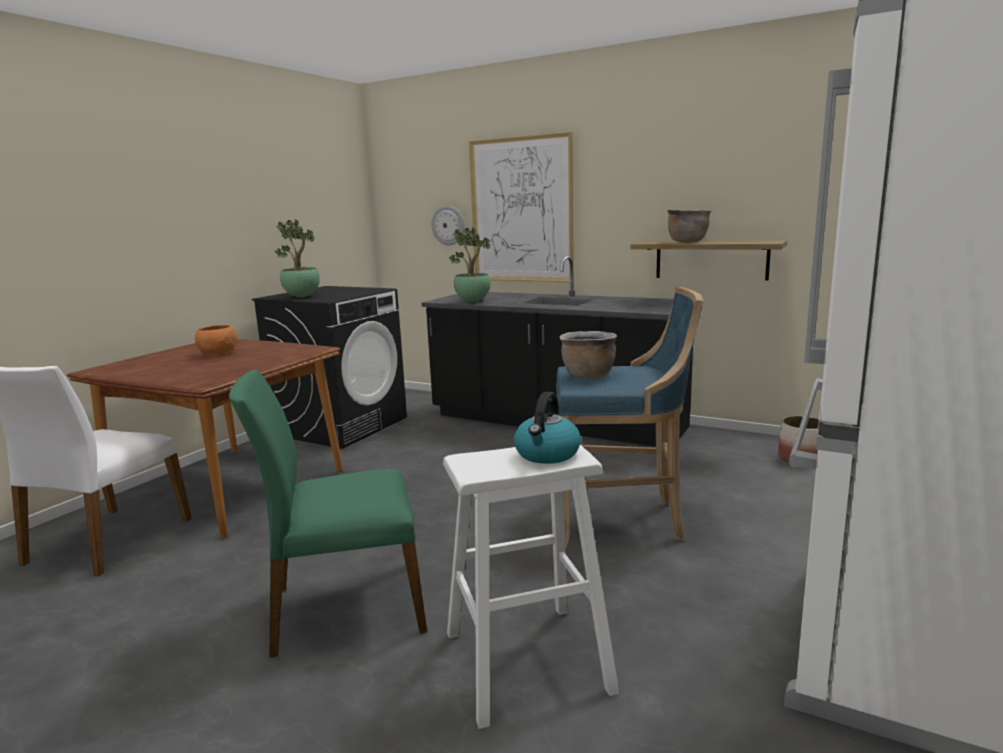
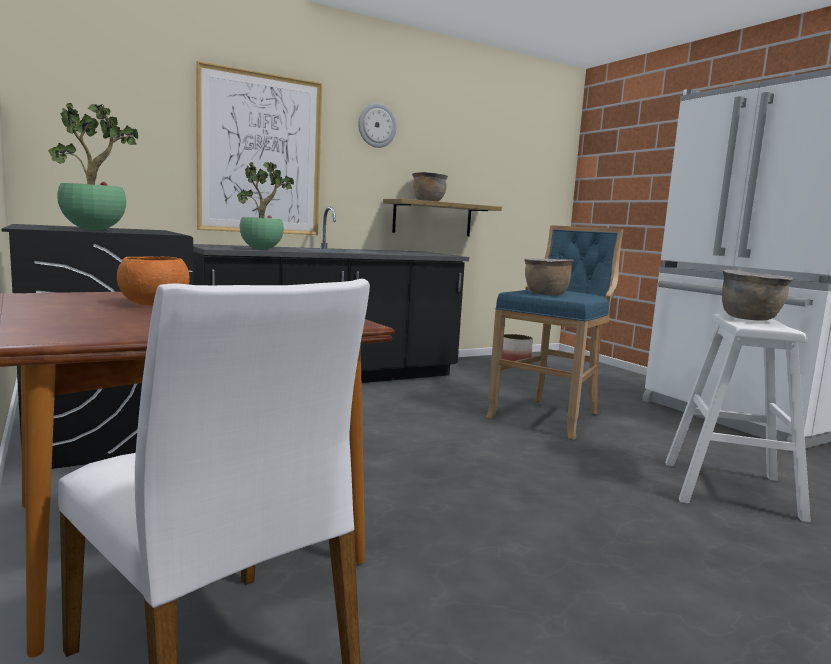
camera: 60 degrees left, 5 degrees down
(345, 607) = (610, 528): green chair -> none
(448, 225) = (156, 159): wall clock -> wall clock (377, 125)
(547, 454) = (750, 319): kettle -> brown cooking pot

